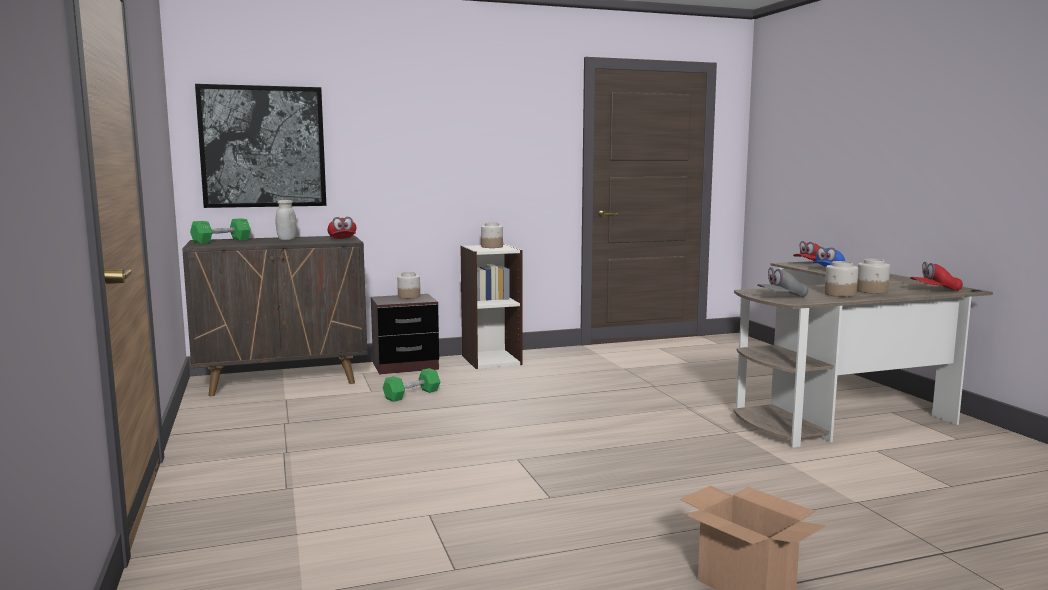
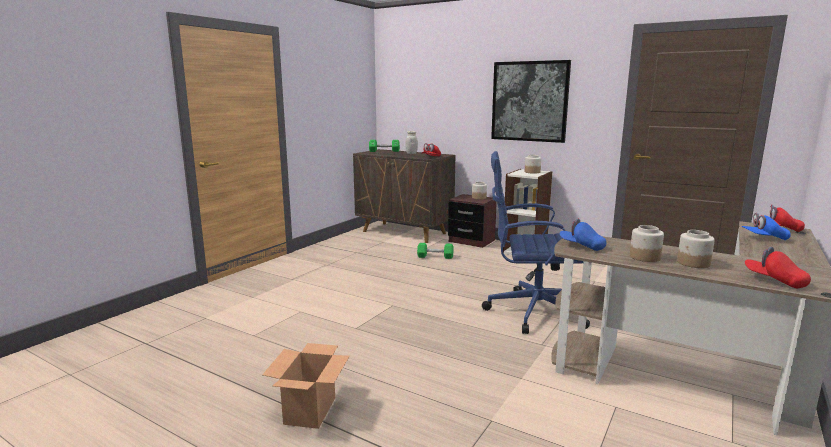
camera: 50 degrees right, 5 degrees up
(263, 147) = (414, 99): picture -> picture (529, 101)
(651, 410) = (532, 311): none -> blue office chair
(782, 297) = (582, 246): grey cap -> blue cap

